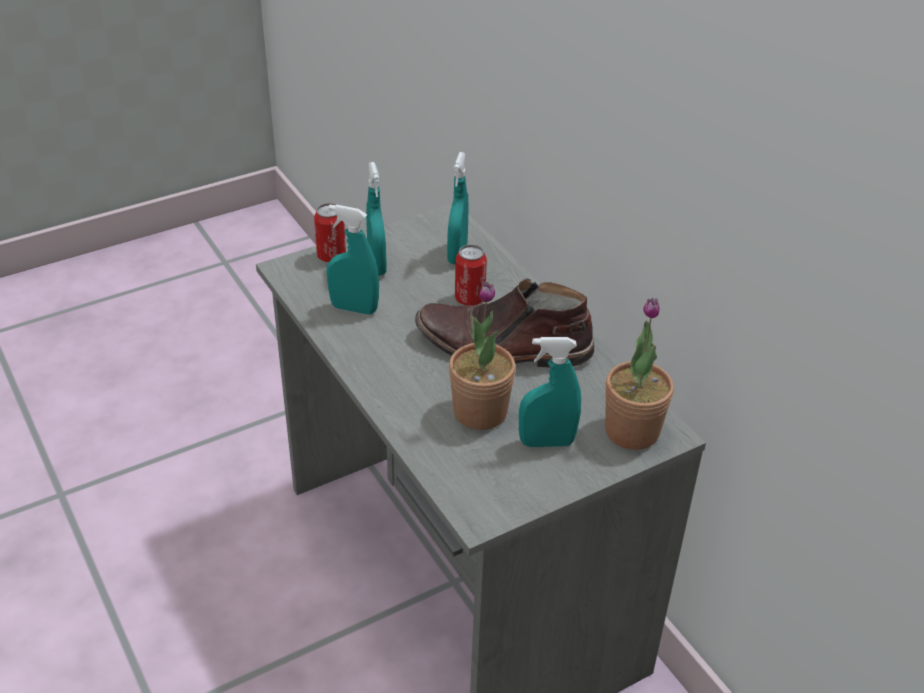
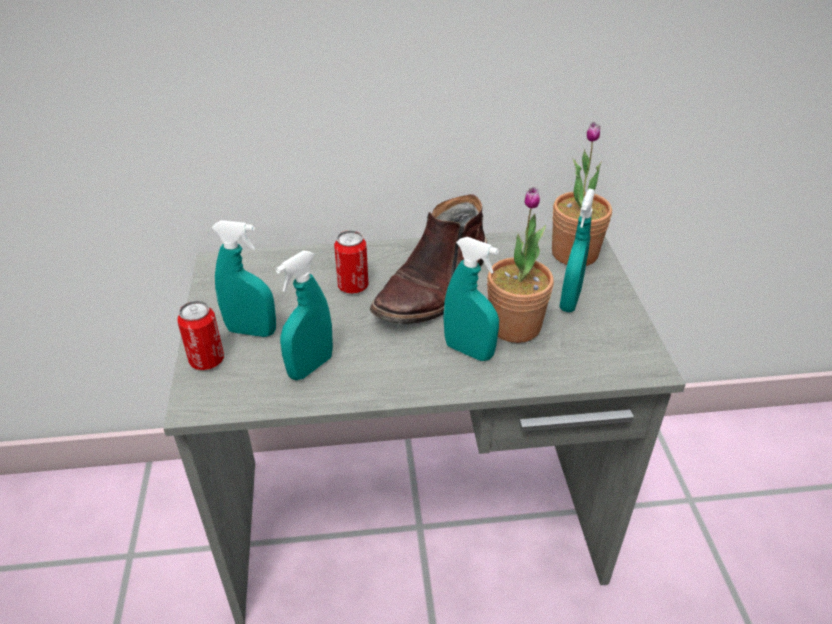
camera: 65 degrees left, 0 degrees up
(457, 254) = (280, 274): turquoise spray bottle -> turquoise spray bottle (468, 351)

